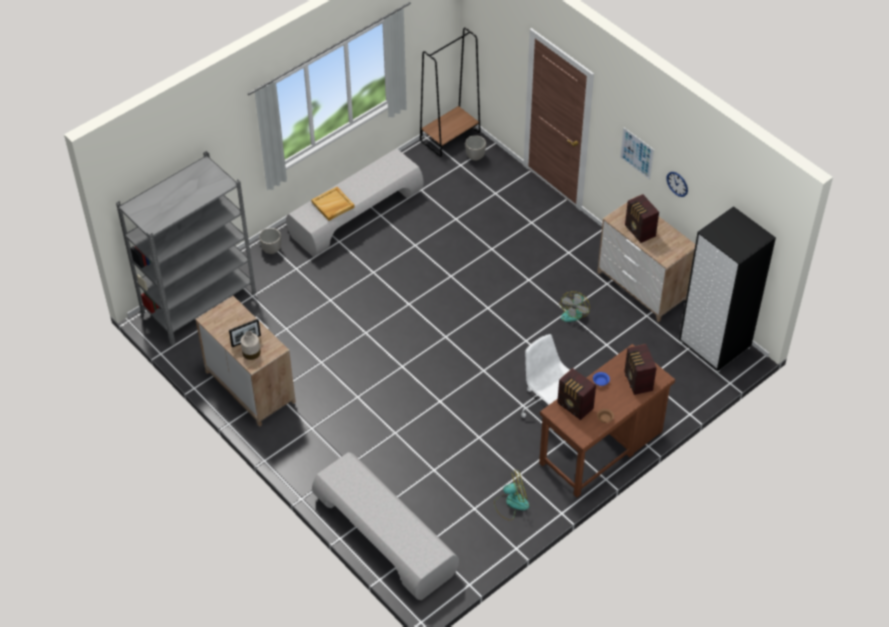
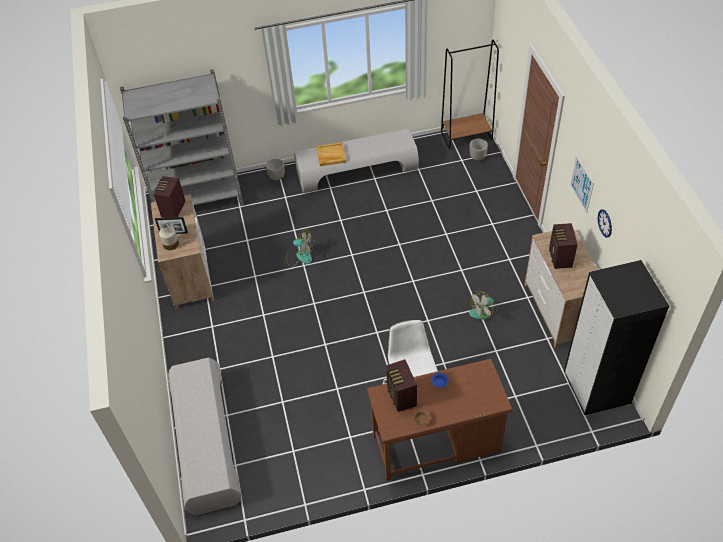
camera: 30 degrees right, 0 degrees up
(511, 503) = (327, 460): fan -> fan (300, 256)
(638, 382) = (474, 397): radio -> radio (172, 209)

